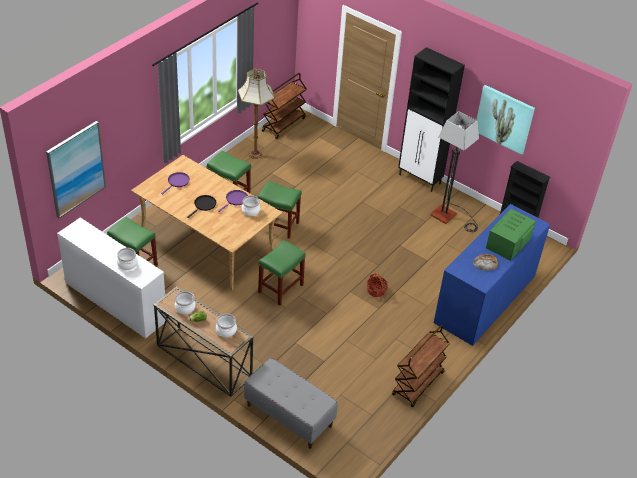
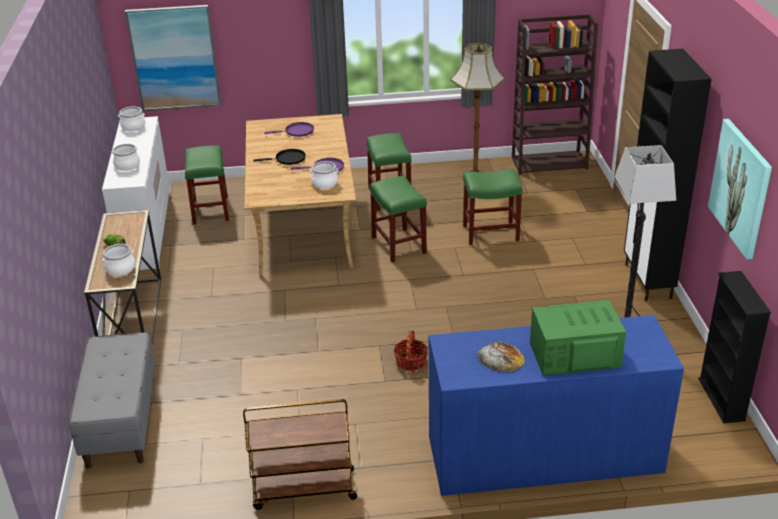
camera: 50 degrees right, 10 degrees down
(185, 307) = (123, 230): cooking pot -> cooking pot (133, 127)
(280, 289) = (308, 301): green stool -> green stool (490, 233)
(283, 124) = (550, 163): brown cart -> brown bookcase

